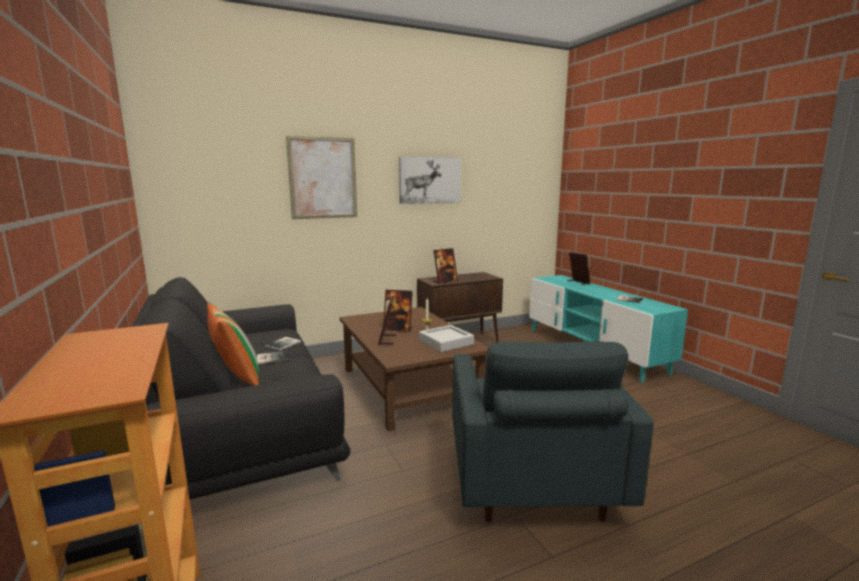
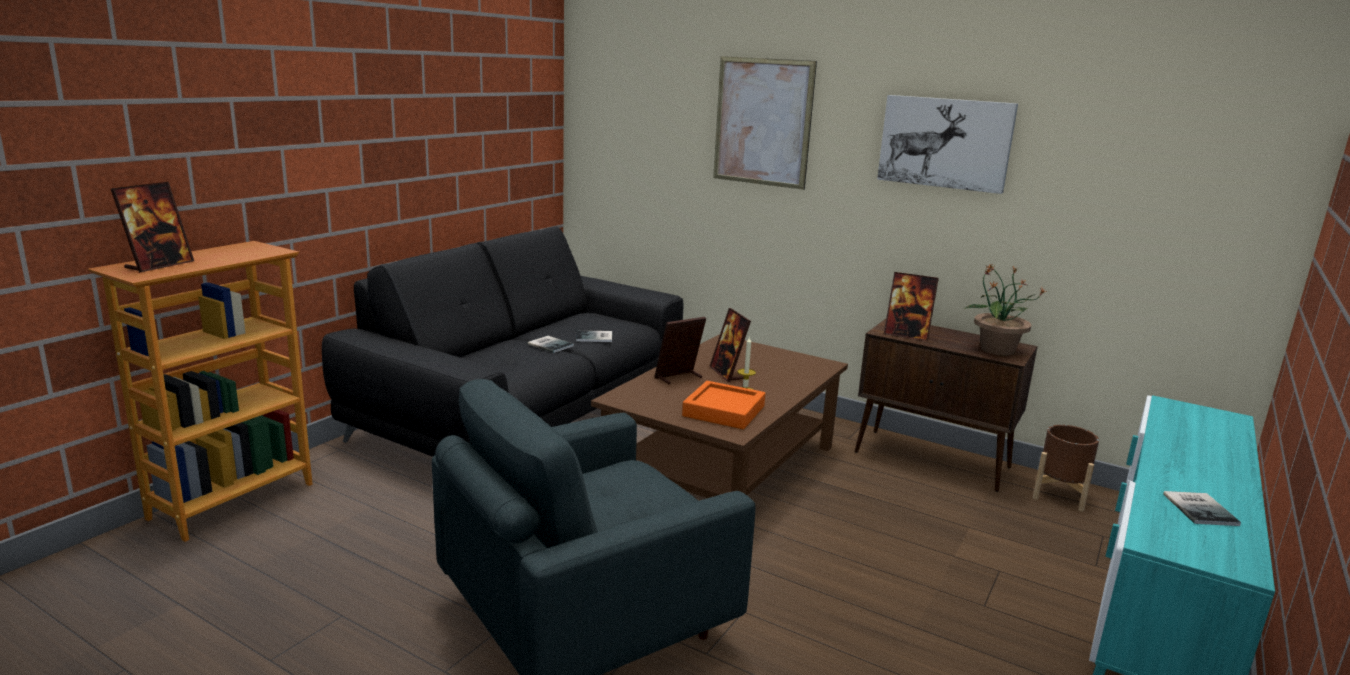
camera: 55 degrees right, 5 degrees up
(236, 377) = (489, 347): pillow -> none
(446, 342) = (723, 411): grey tray -> orange tray
(481, 276) = (996, 350): none -> potted plant
(511, 334) = (1060, 495): none -> brown planter
(578, 282) = (1222, 440): picture frame -> picture frame (159, 265)

